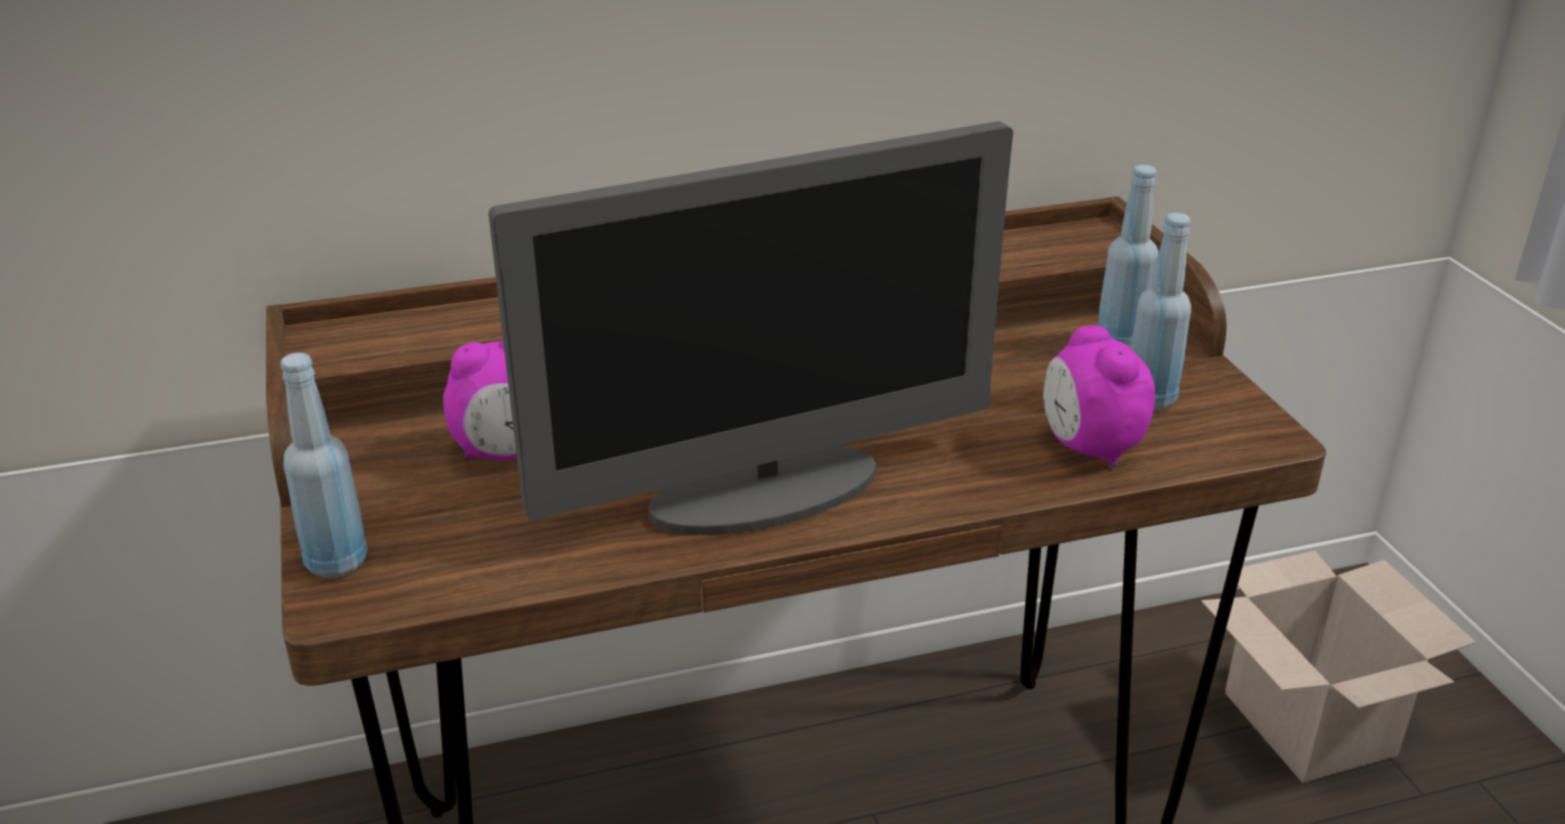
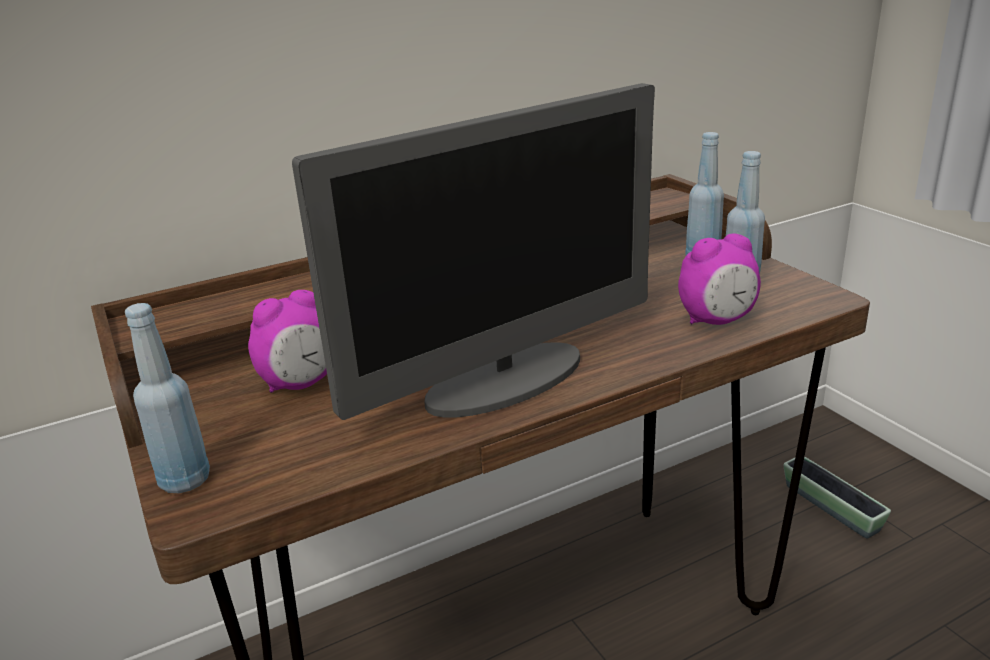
camera: 10 degrees left, 5 degrees down
(1089, 448) = (717, 320): alarm clock -> alarm clock turned 75 degrees counterclockwise
(1313, 726) = (831, 508): cardboard box -> planter

